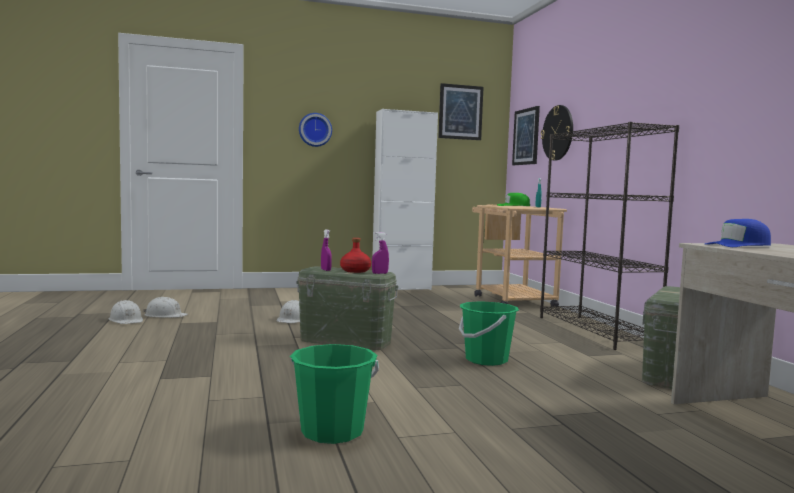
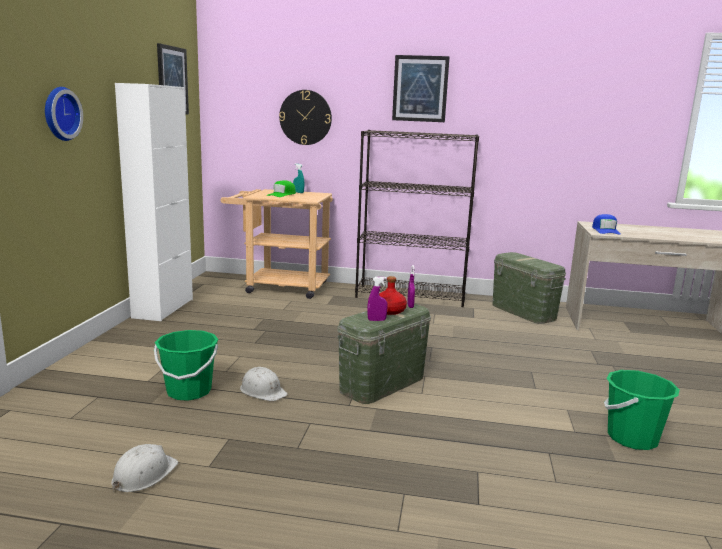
camera: 65 degrees left, 10 degrees up
(126, 320) = (140, 513): white hard hat -> none
(486, 360) = (471, 347): green bucket -> green bucket (189, 391)
(526, 137) = (243, 113): picture -> picture (420, 89)

